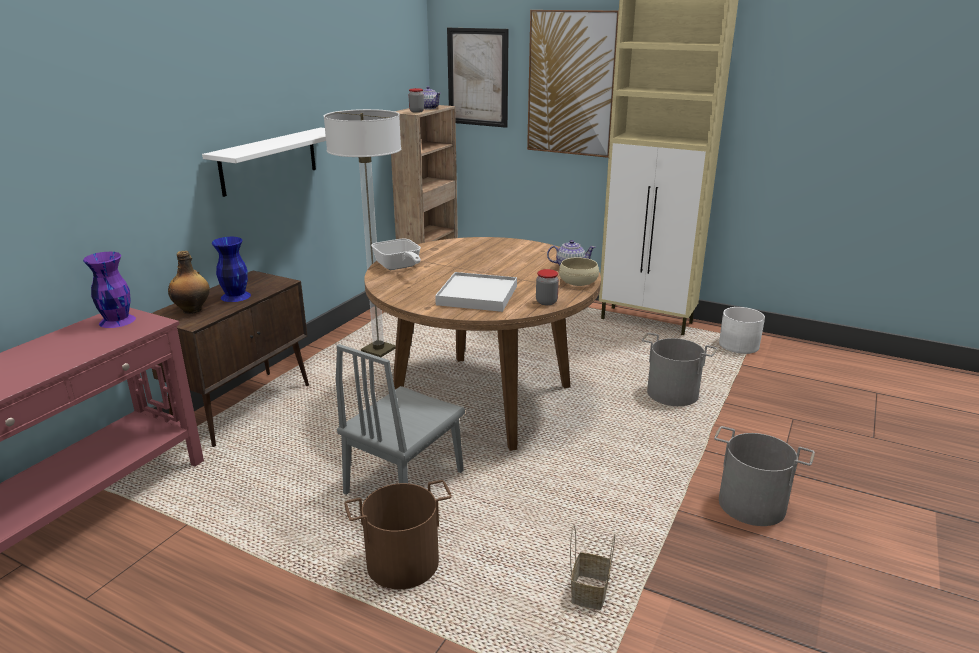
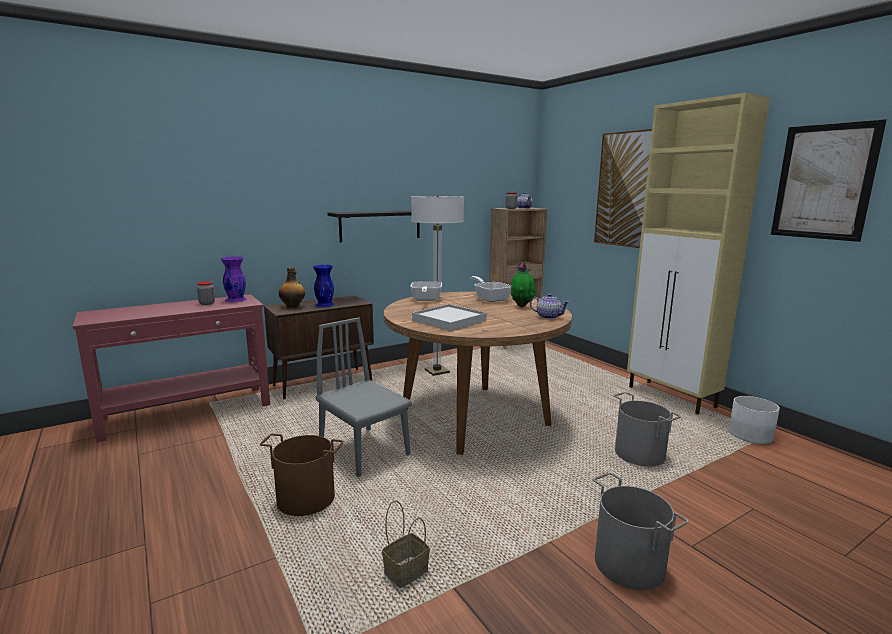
camera: 30 degrees right, 10 degrees down
(269, 161) = (380, 225): white shelf -> black shelf
(404, 482) = (364, 451): grey chair -> grey chair turned 75 degrees clockwise
(470, 250) = (490, 298): none -> frying pan
(478, 77) = (566, 187): picture -> picture (824, 182)
(522, 256) = (522, 306): none -> potted plant
(546, 302) = (492, 331): jar -> jar (207, 303)
(578, 282) = (538, 325): beige bowl -> none

